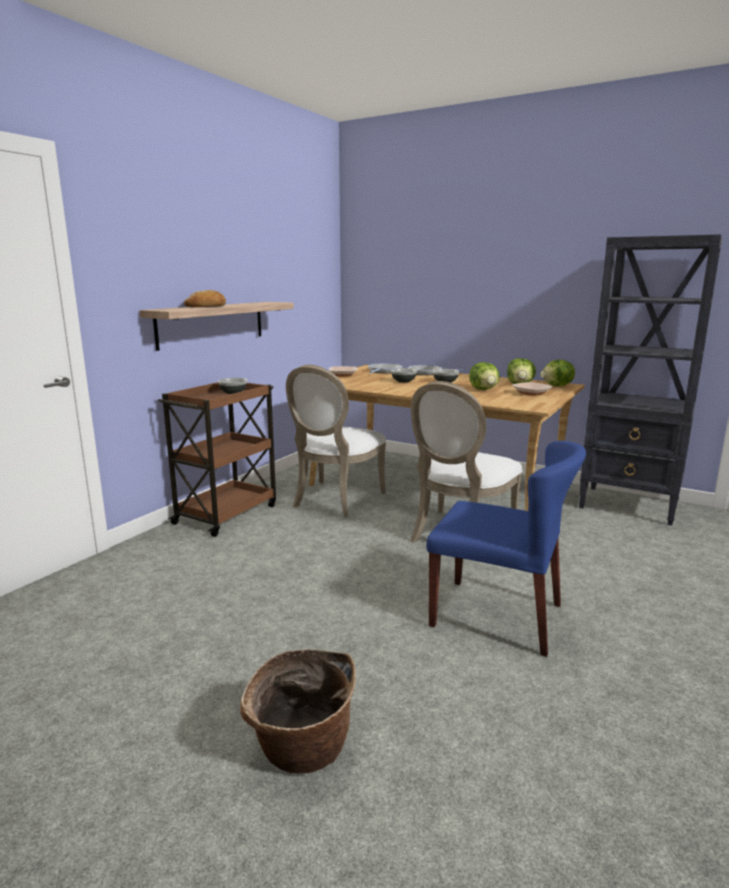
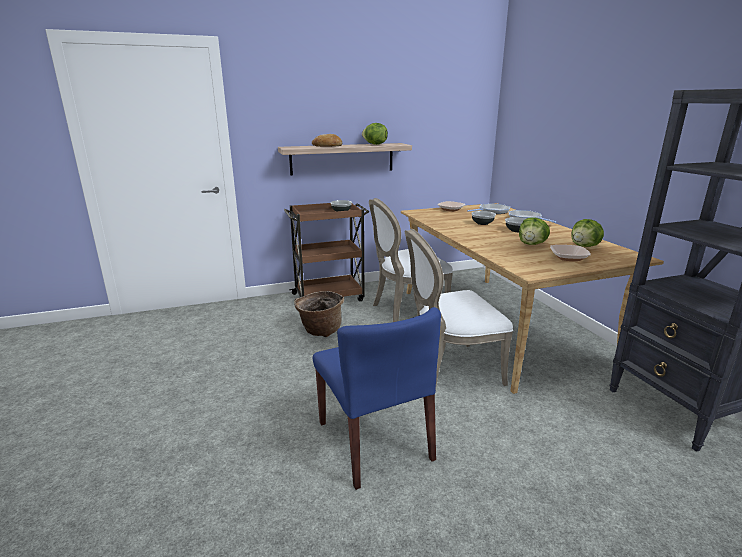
camera: 40 degrees right, 5 degrees up
(301, 751) = (150, 452): basket -> basket (320, 331)
(557, 386) = (622, 256): lettuce -> lettuce (374, 144)

